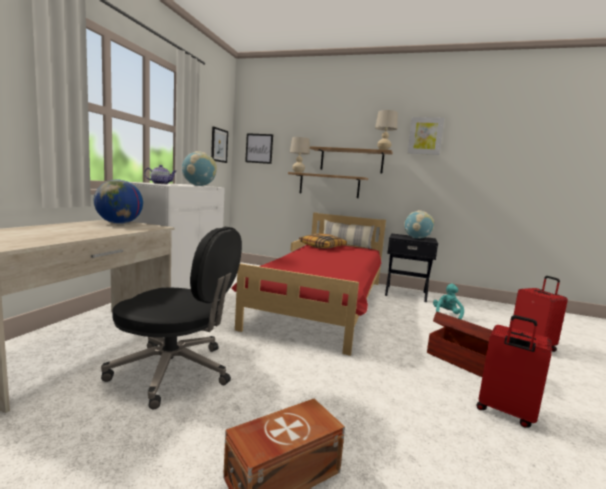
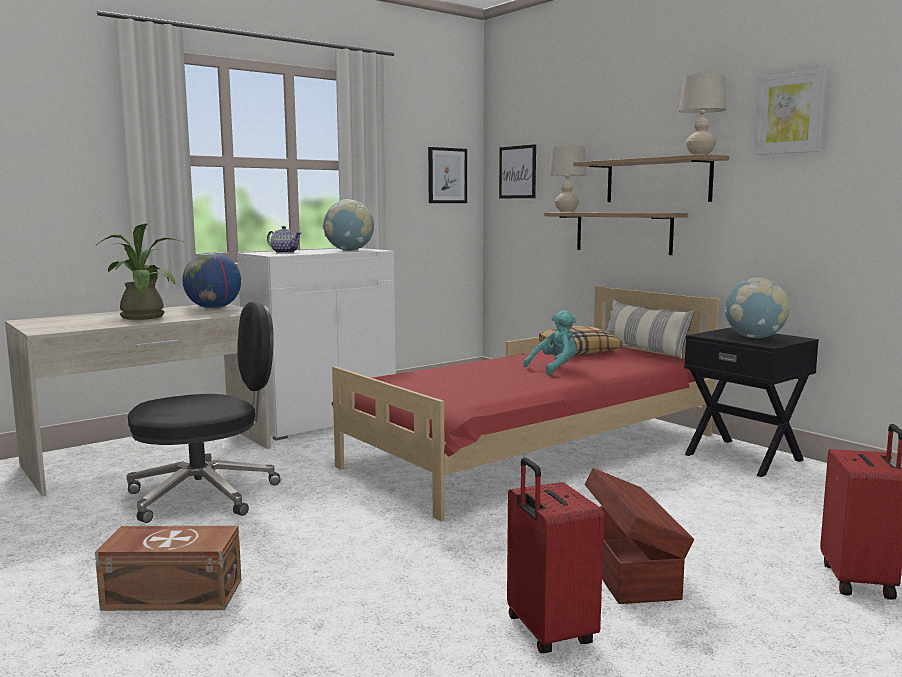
camera: 35 degrees right, 0 degrees up
(75, 230) = (143, 316): none -> potted plant
(175, 371) = (206, 494): black office chair -> black office chair turned 75 degrees counterclockwise
(446, 316) = (755, 504): turquoise plush toy -> turquoise plush toy (555, 368)

